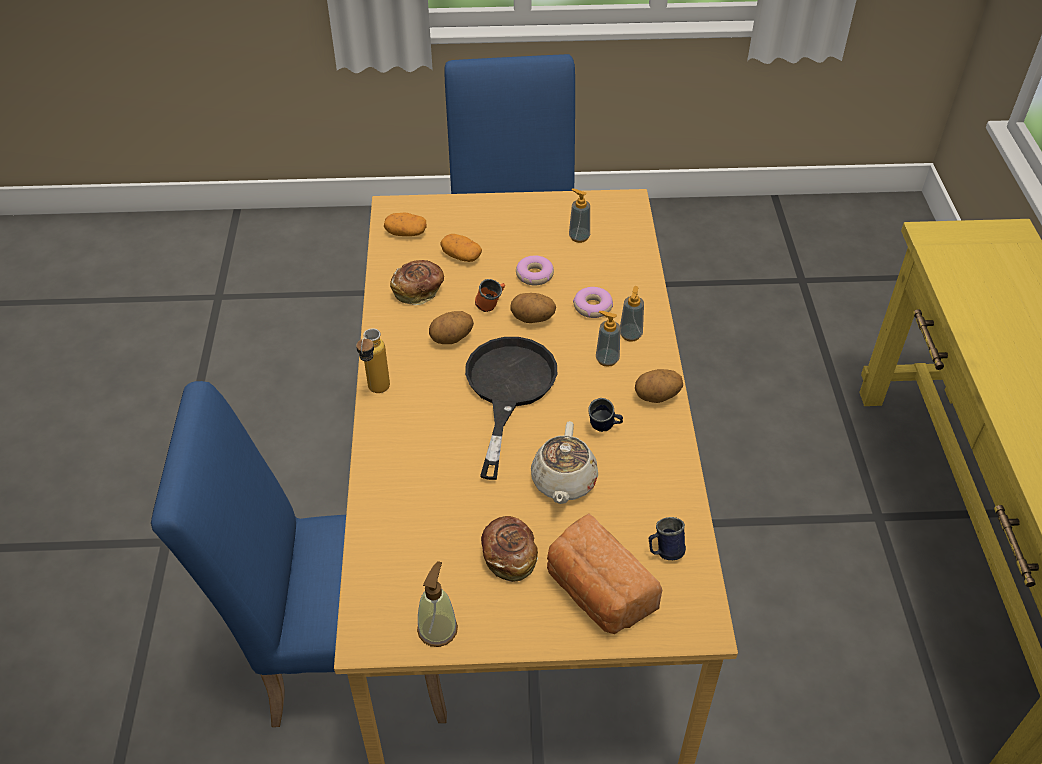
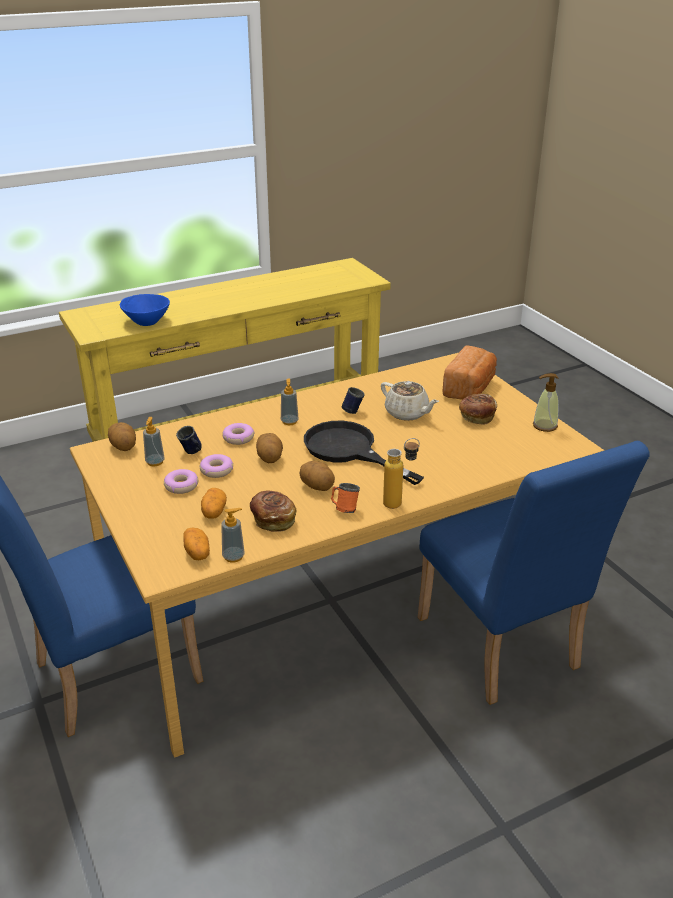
camera: 115 degrees left, 15 degrees down
(491, 306) = (267, 480): orange mug -> orange mug (344, 509)
(508, 390) = (349, 450): black frying pan -> black frying pan turned 60 degrees clockwise
(521, 245) = (181, 486): none -> donut
(563, 482) = (407, 413): beige teapot -> beige teapot turned 60 degrees clockwise
(630, 335) = (258, 418): soap dispenser -> soap dispenser (233, 556)
(657, 397) = (310, 399): potato -> potato (124, 447)
(664, 551) = (424, 376): blue mug -> blue mug (192, 453)
(966, 291) = (146, 322): none -> blue bowl

